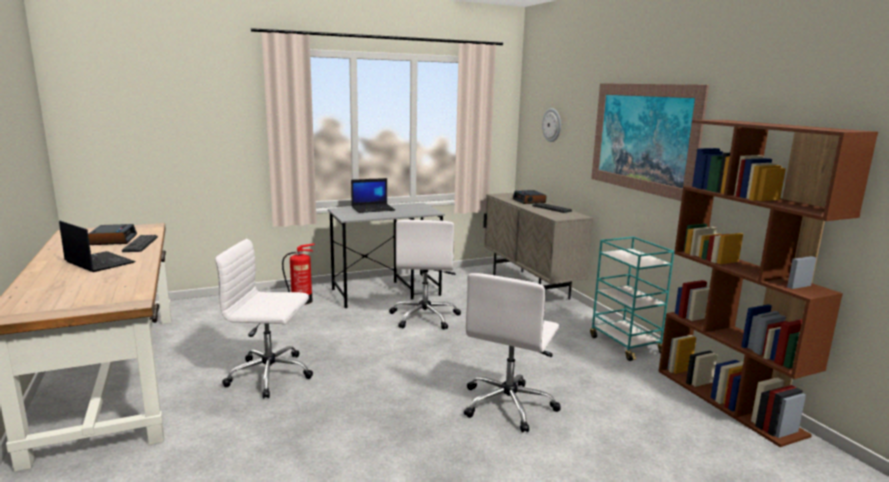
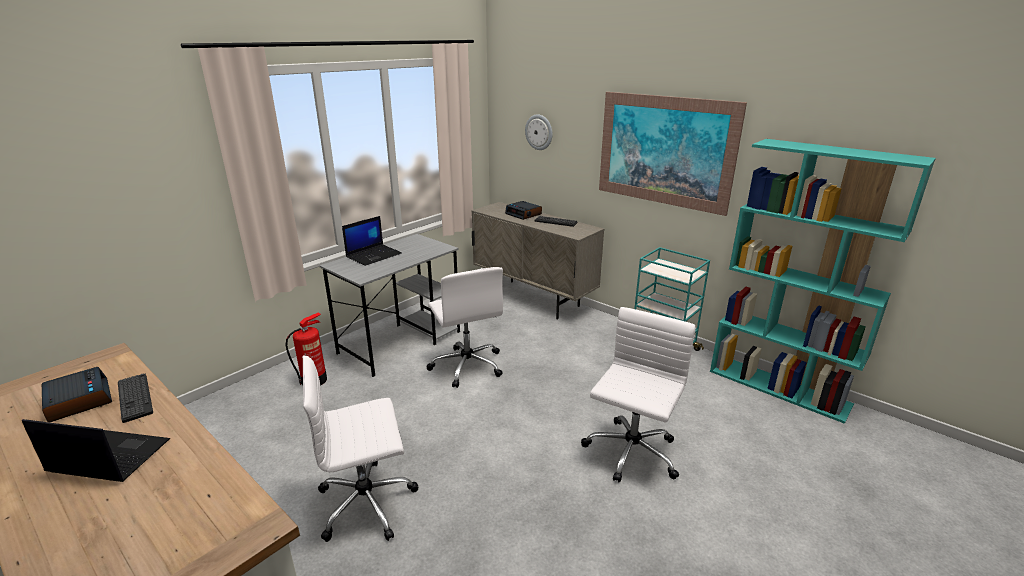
camera: 25 degrees left, 10 degrees up
(509, 405) = (630, 453): white office chair -> white office chair turned 150 degrees counterclockwise
(728, 401) = (779, 387): brown bookcase -> turquoise bookcase

